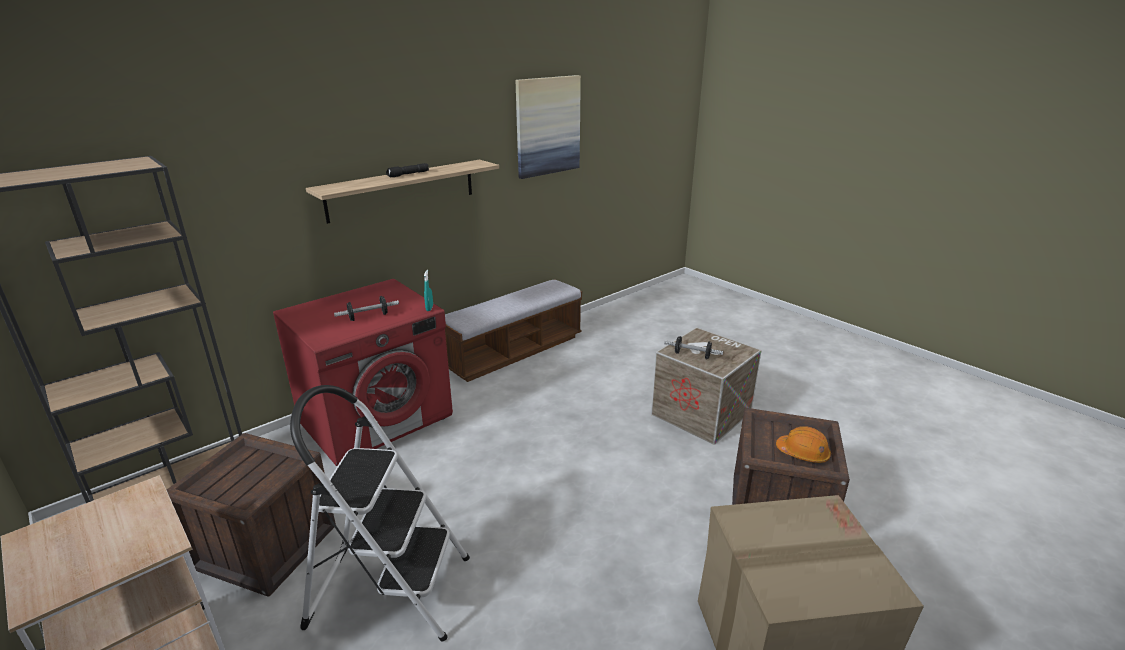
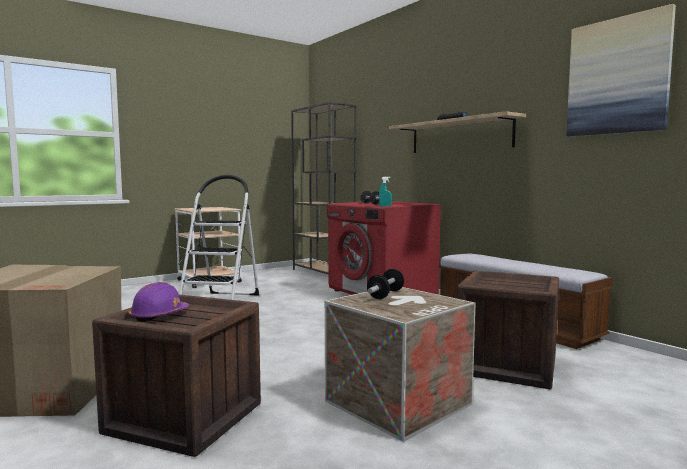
camera: 95 degrees right, 20 degrees down
(266, 546) = (271, 285): crate -> crate (506, 366)
(803, 453) = (159, 316): orange hard hat -> purple hard hat

